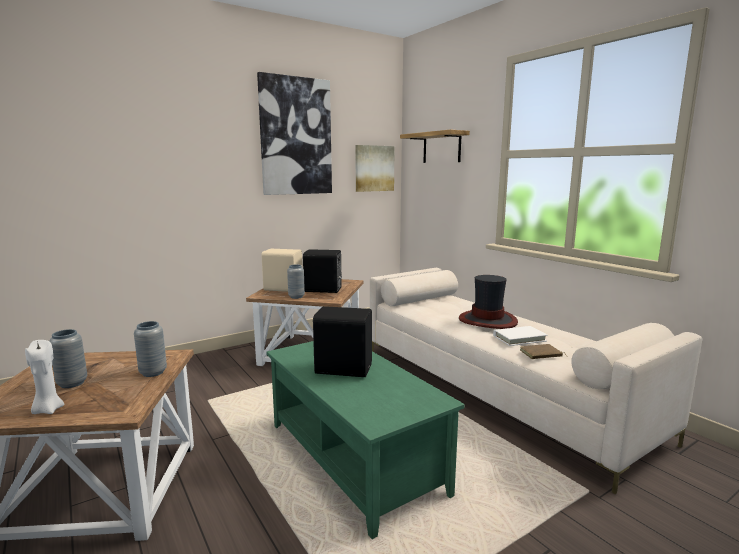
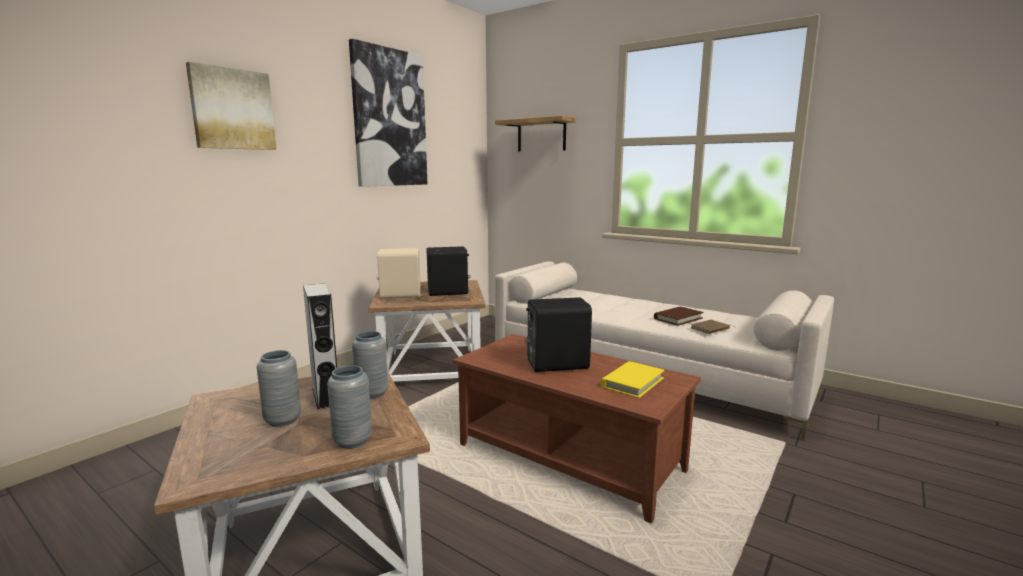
camera: 20 degrees left, 0 degrees up
(48, 410) = (295, 452): white candle -> none
(121, 369) = (326, 396): none -> grey speaker
(296, 297) = (427, 301): grey vase -> grey vase (352, 441)
(355, 457) = (570, 457): green coffee table -> brown coffee table
(374, 168) = (463, 157): picture -> picture (232, 109)
(389, 398) = (632, 382): none -> yellow book
(488, 320) = (633, 306): hat -> none
(519, 338) = (678, 318): white book -> brown book

